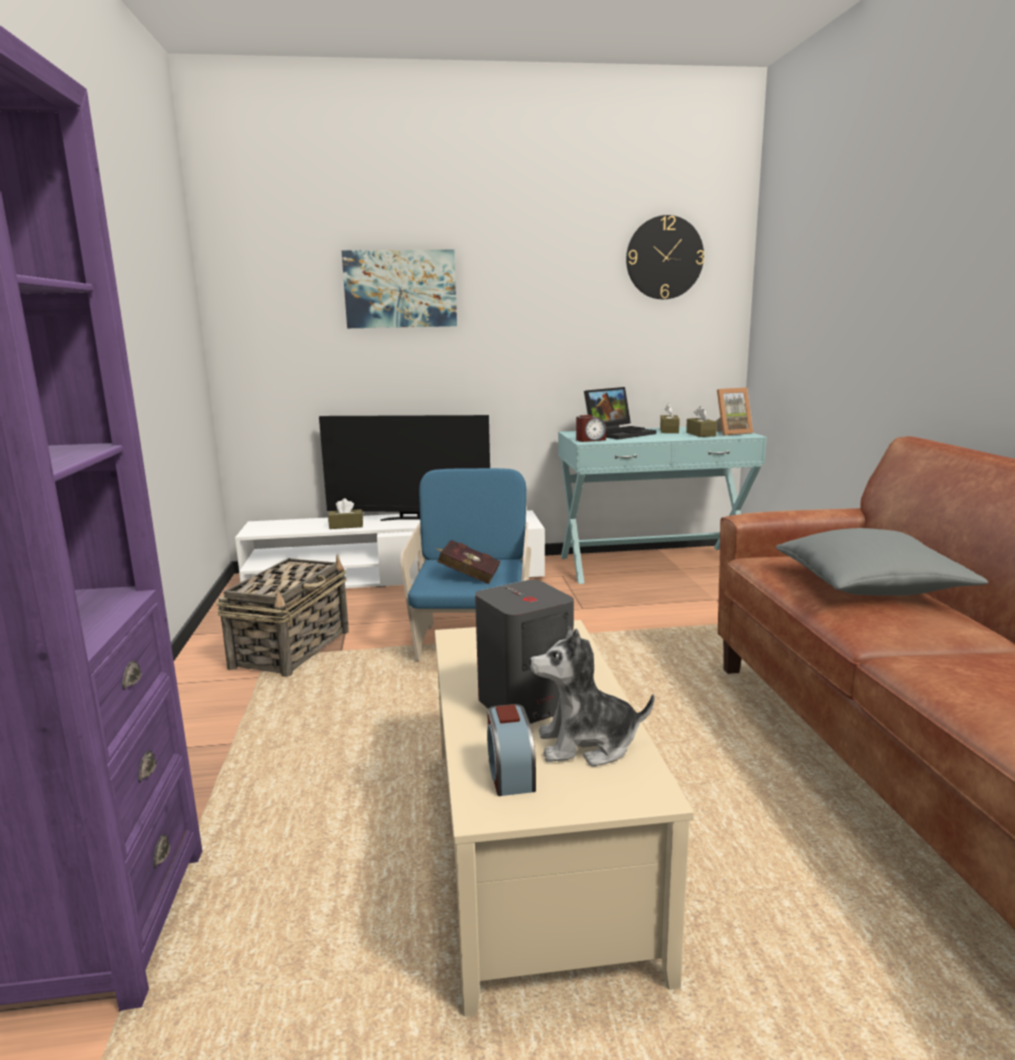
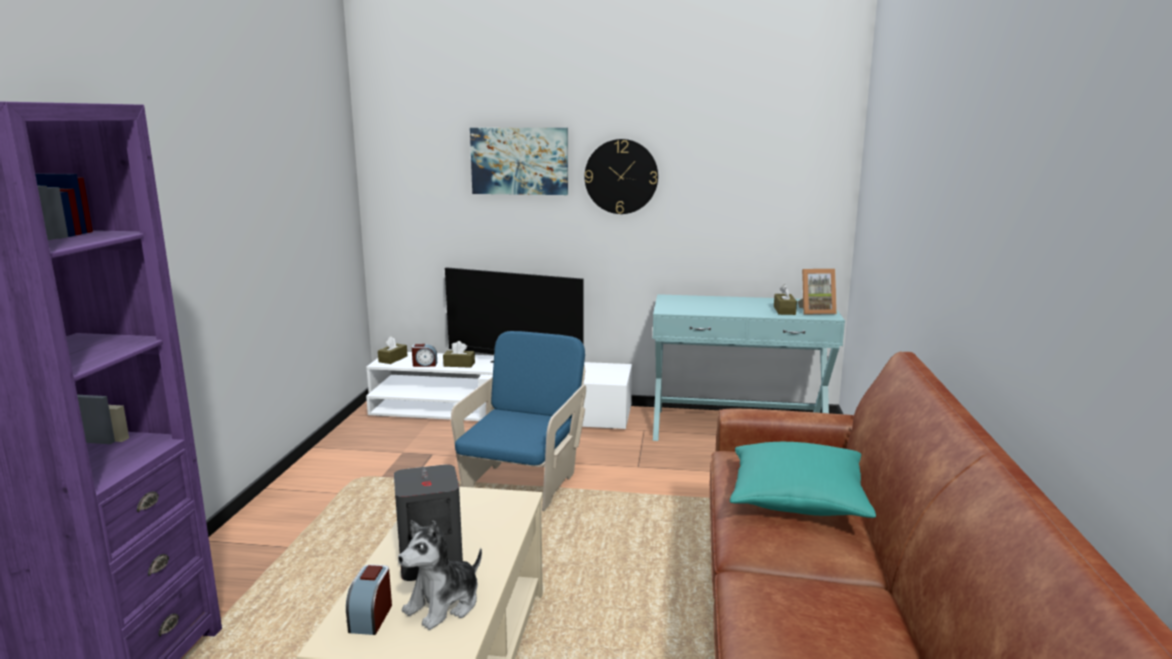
camera: 15 degrees right, 0 degrees up
(292, 648) = (377, 471): basket -> none
(467, 576) = (512, 430): red book -> none
(587, 745) = (444, 605): plush toy -> plush toy turned 60 degrees counterclockwise
(590, 440) = (671, 309): alarm clock -> alarm clock (424, 364)
(619, 433) = (709, 302): laptop -> none
(664, 258) = (768, 137): wall clock -> wall clock (621, 176)
(669, 430) = (760, 303): brown tissue box -> brown tissue box (393, 359)
(870, 586) = (797, 499): grey pillow -> turquoise pillow

